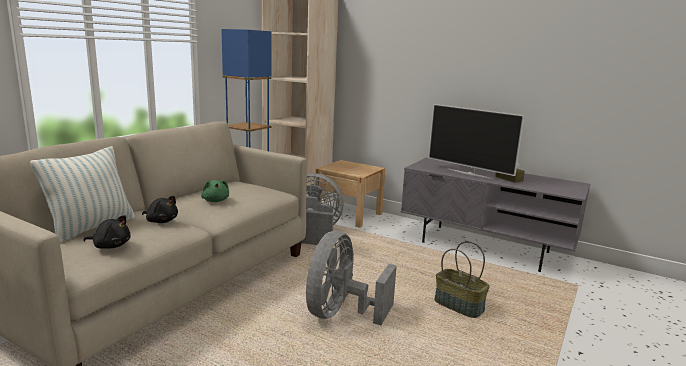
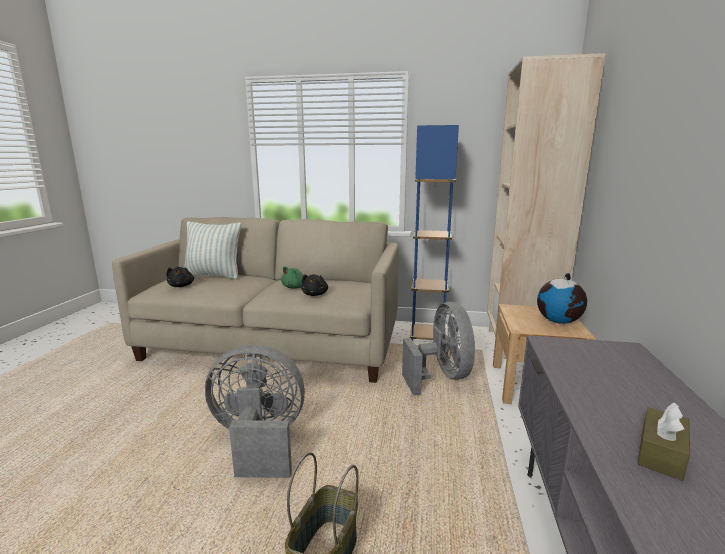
camera: 70 degrees right, 0 degrees up
(161, 221) = (237, 285): black plush toy -> black plush toy (315, 294)
(358, 166) = (559, 322): none -> globe
(470, 173) = (603, 395): television -> none

